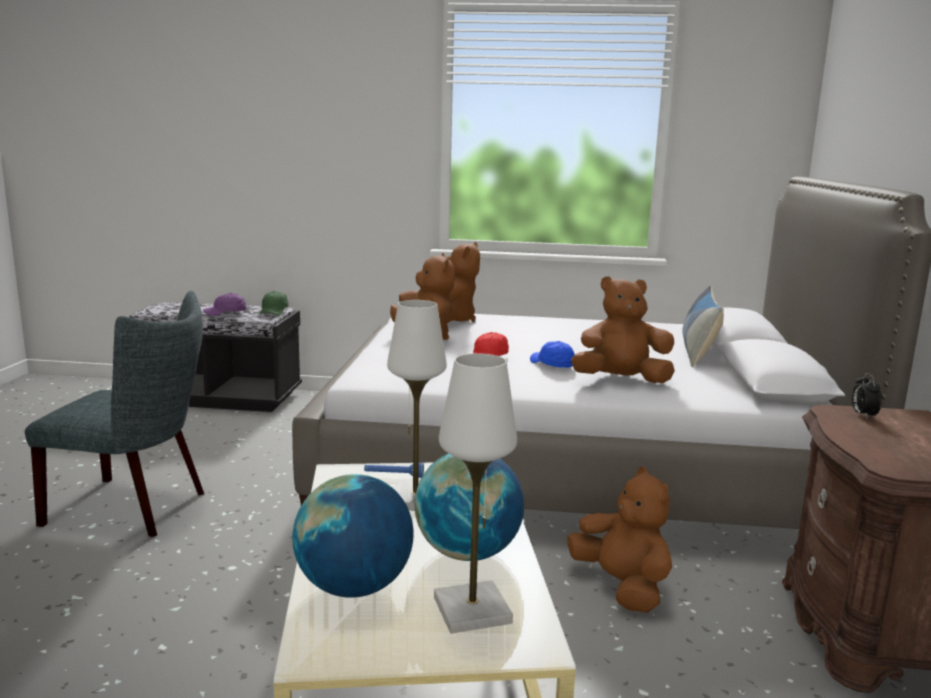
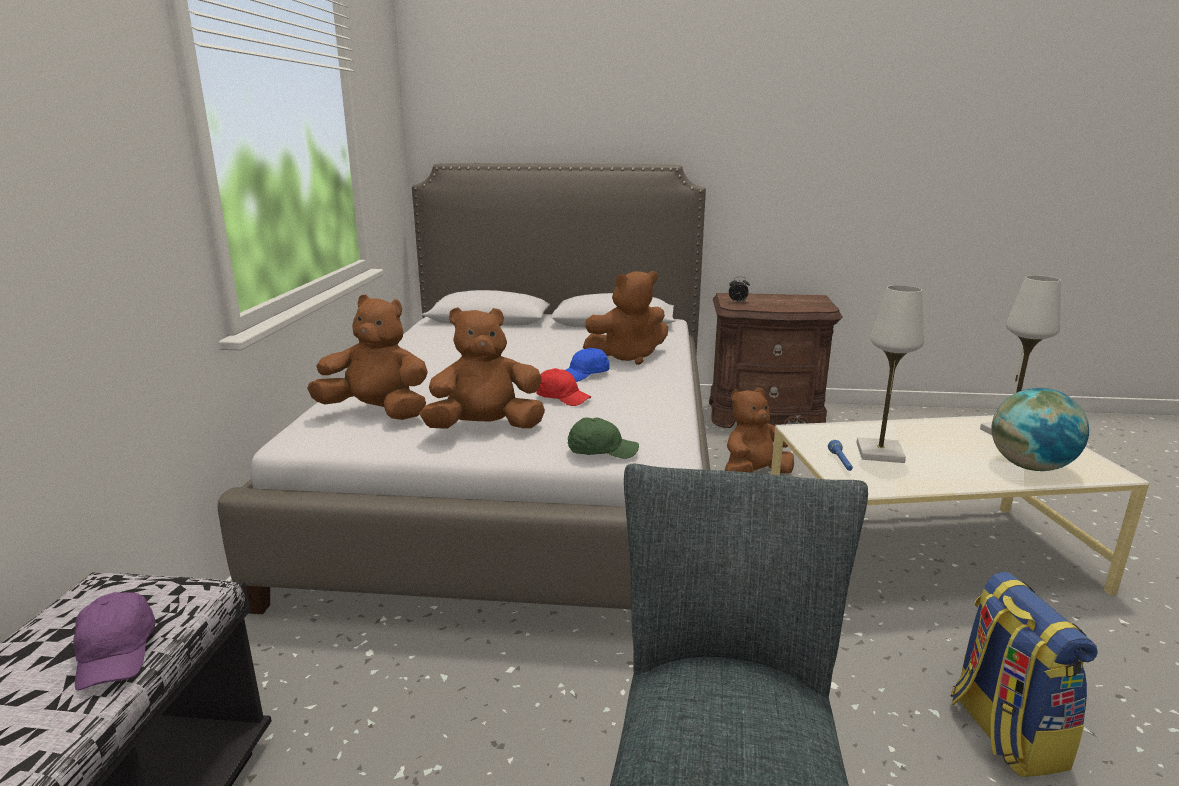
camera: 90 degrees left, 5 degrees up
(132, 637) = (1004, 732): none -> backpack
(274, 311) = (144, 585): green cap -> green cap (601, 451)
(468, 553) = (944, 435): globe -> none
(621, 380) = (627, 357): brown plush toy -> brown plush toy turned 105 degrees counterclockwise
(698, 351) = (527, 330): pillow -> none

